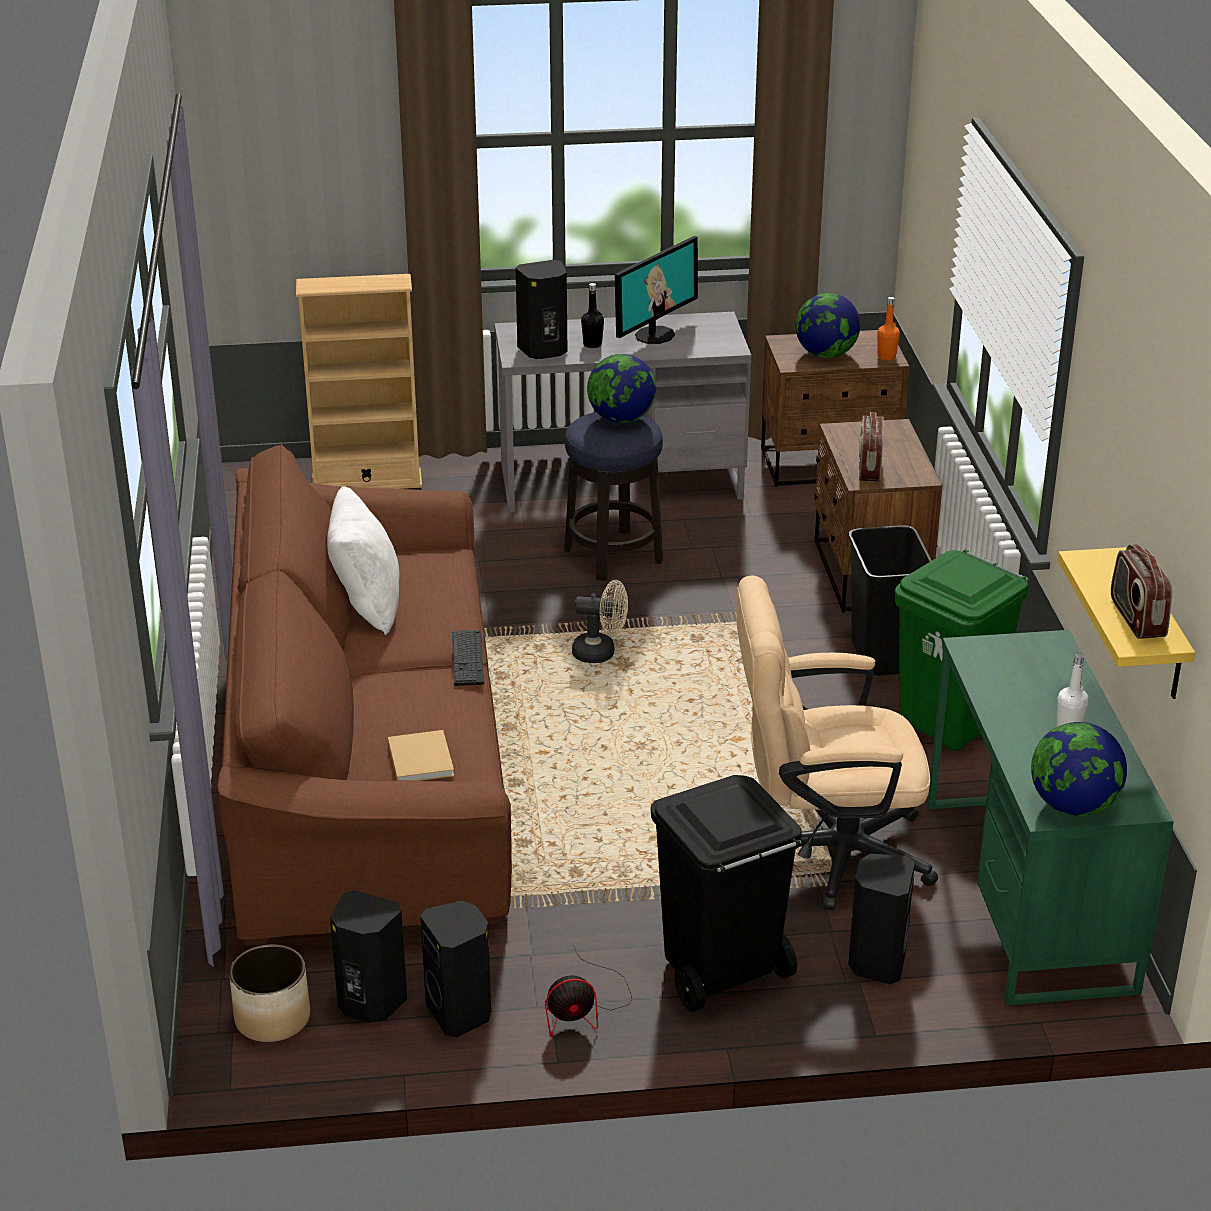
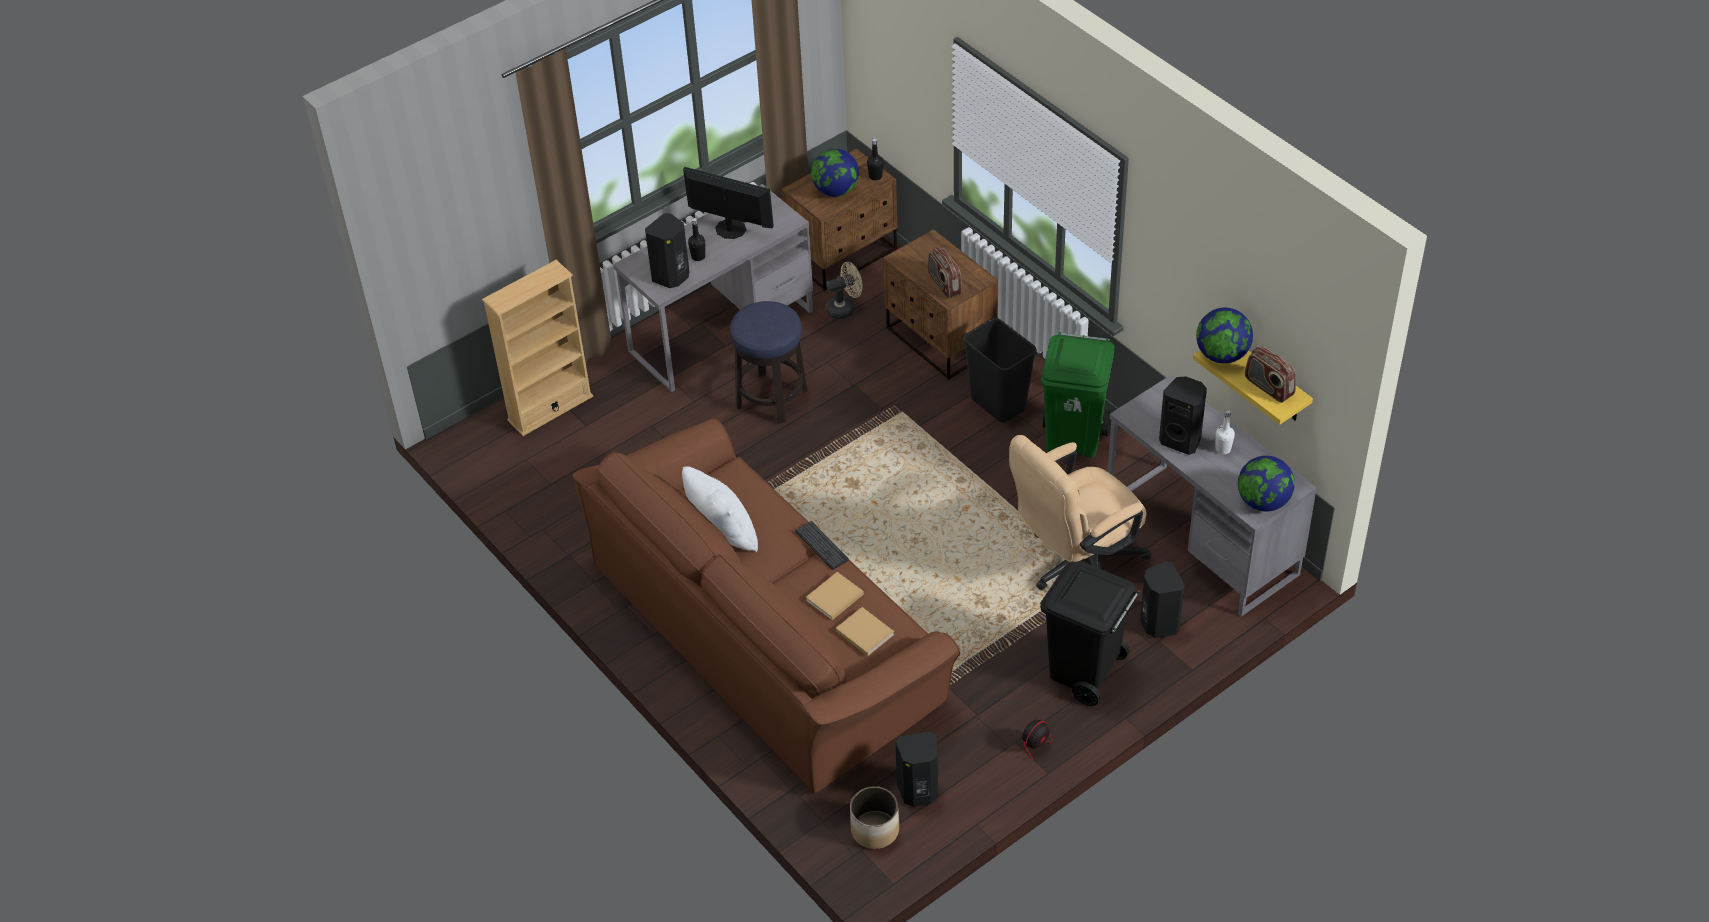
camera: 30 degrees left, 15 degrees up
(422, 711) = (833, 598): none -> beige book
(460, 1013) = (972, 771): black speaker -> black speaker (1181, 440)
(601, 653) = (831, 481): beige fan -> beige fan (844, 308)
(621, 419) = (763, 312): globe -> globe (1222, 355)
(654, 335) = (730, 229): monitor -> monitor turned 75 degrees counterclockwise
(886, 357) = (875, 176): orange bottle -> black bottle
(1027, 894) = (1201, 539): green desk -> grey desk

